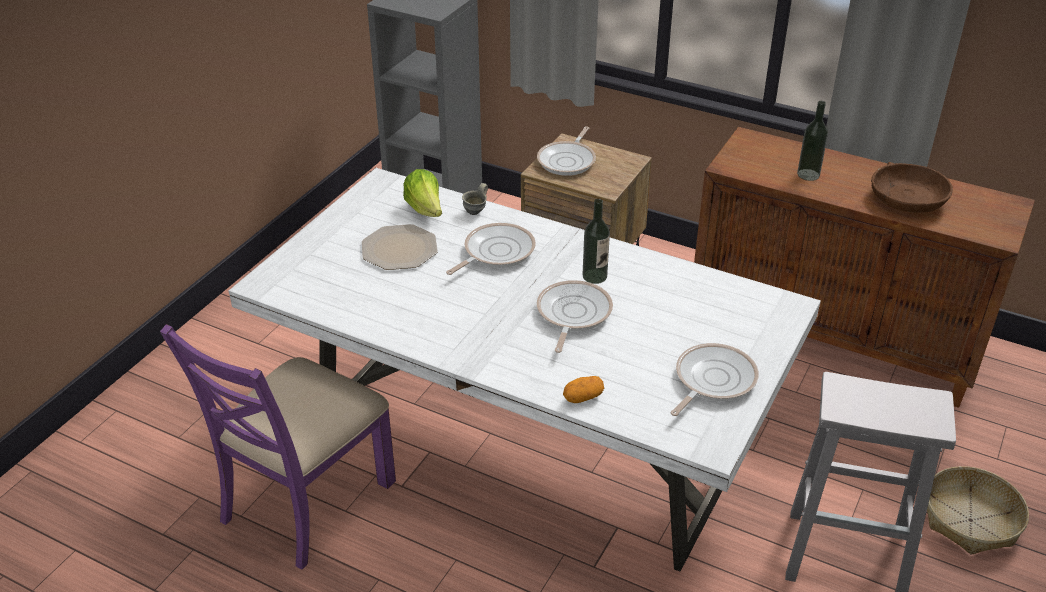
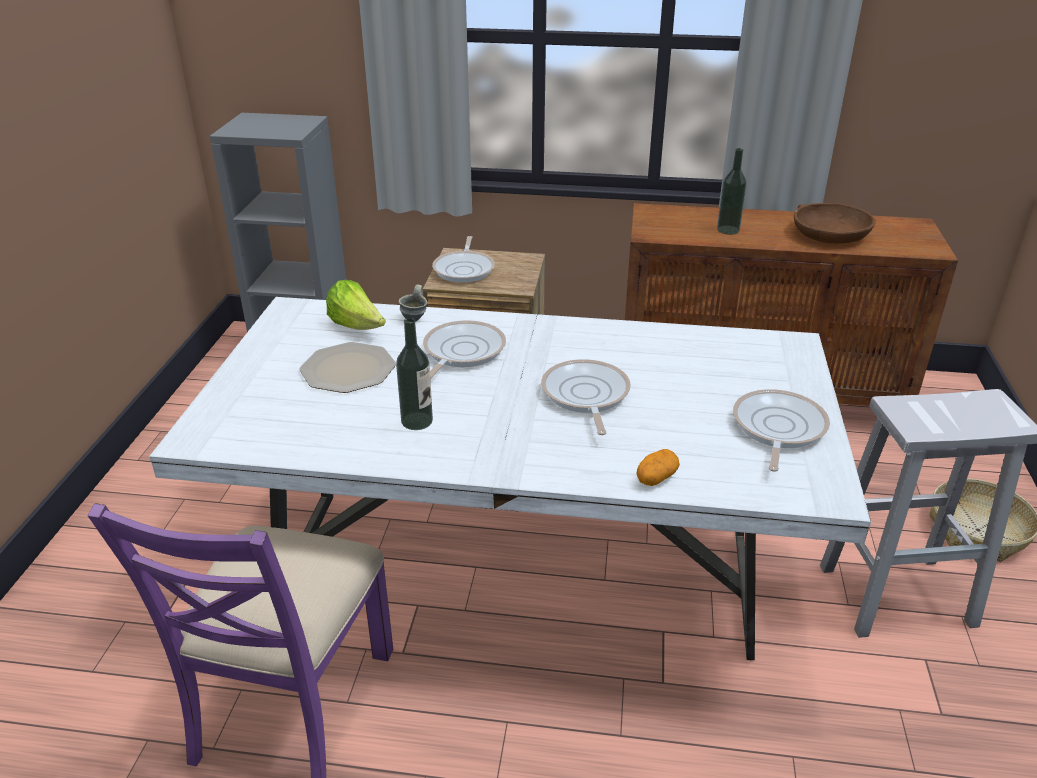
camera: 20 degrees left, 5 degrees down
(594, 276) = (583, 355): bottle -> bottle (417, 421)

